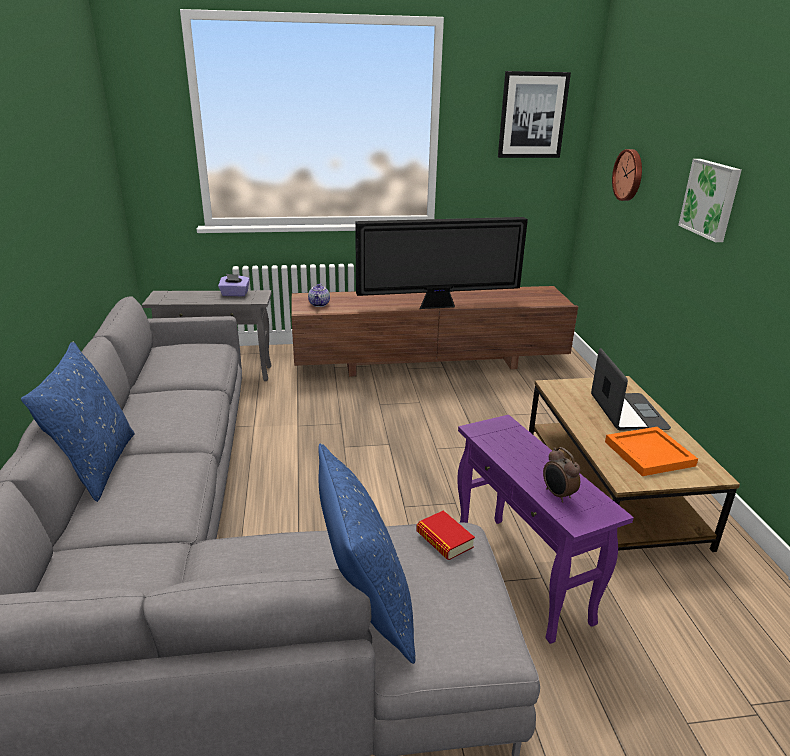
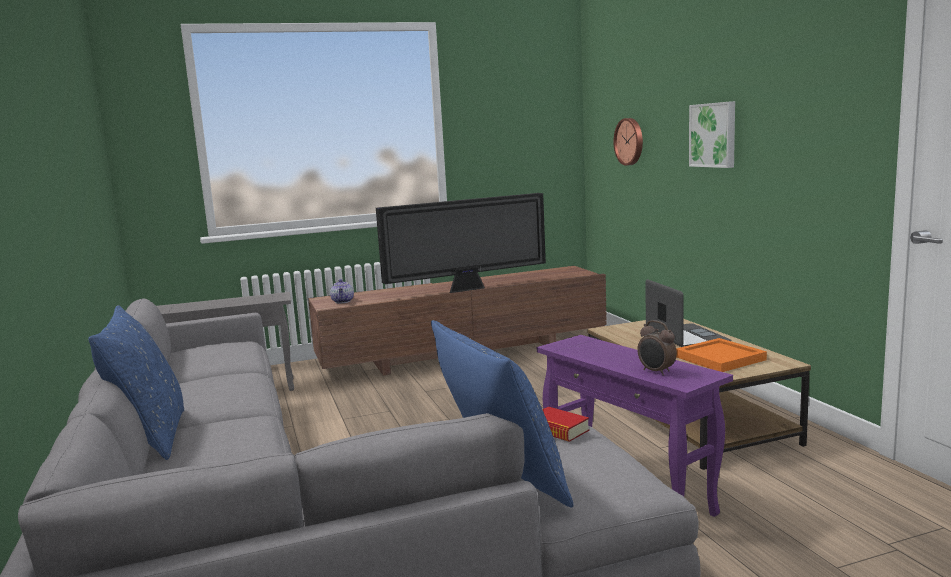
camera: 10 degrees left, 15 degrees down
(235, 294) = (251, 298): purple tissue box -> none
(532, 115) = (528, 105): picture -> none

